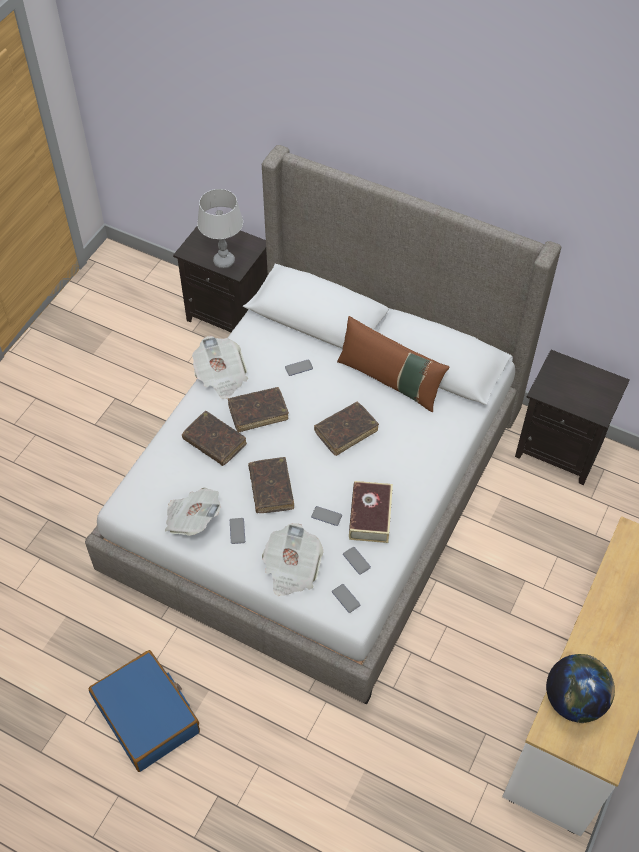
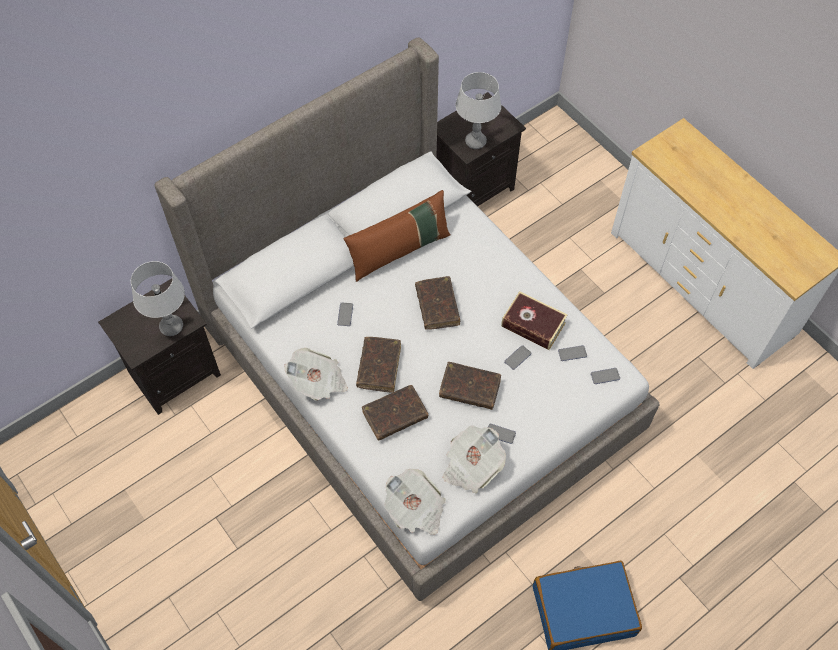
camera: 65 degrees left, 5 degrees up
(291, 569) = (559, 405): newspaper -> newspaper (415, 509)
(559, 392) = (475, 141): none -> grey table lamp
(574, 700) = (775, 254): globe -> none

